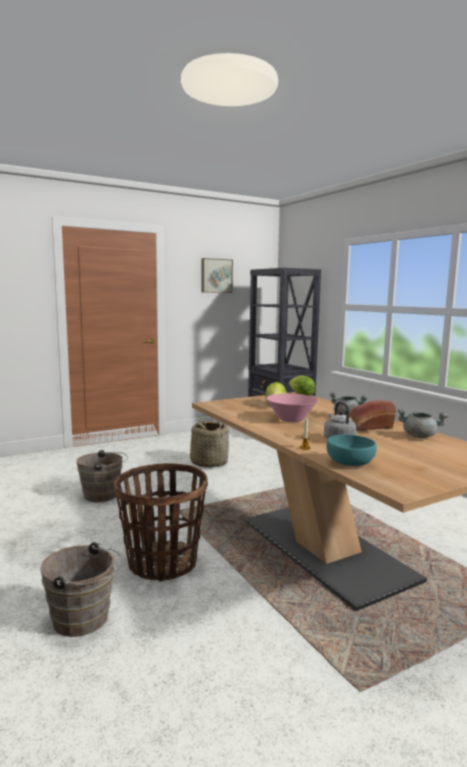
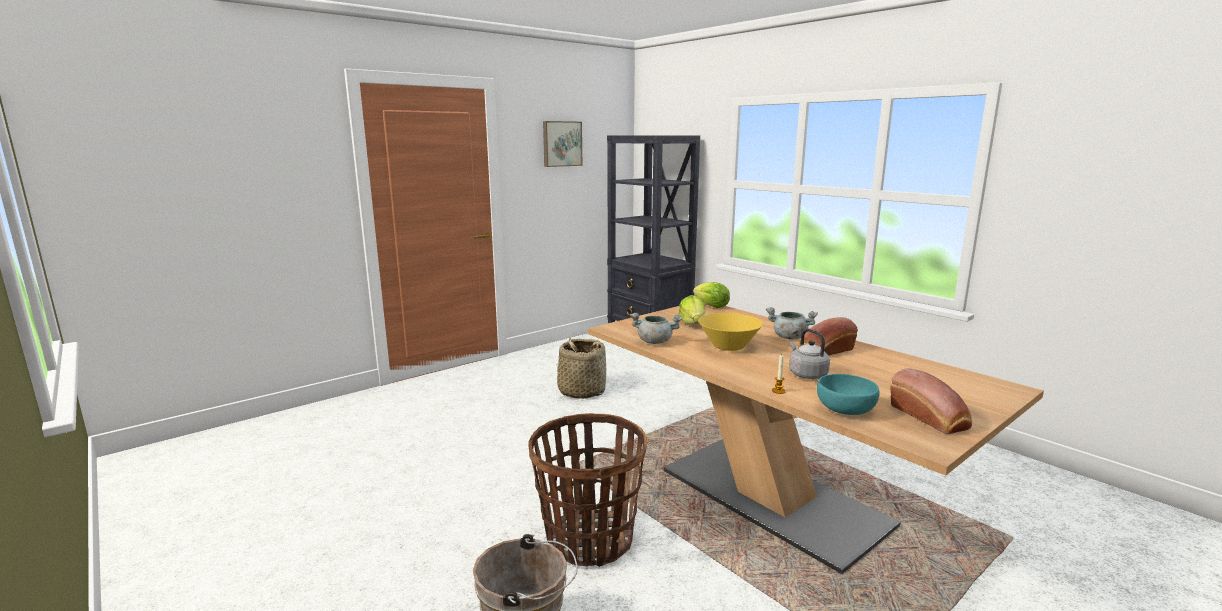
camera: 10 degrees left, 5 degrees up
(104, 495) = (468, 451): brown bucket -> none
(291, 419) = (729, 346): pink bowl -> yellow bowl
(418, 473) = (930, 418): none -> bread
(419, 436) = (891, 361): grey cooking pot -> grey cooking pot (655, 341)

